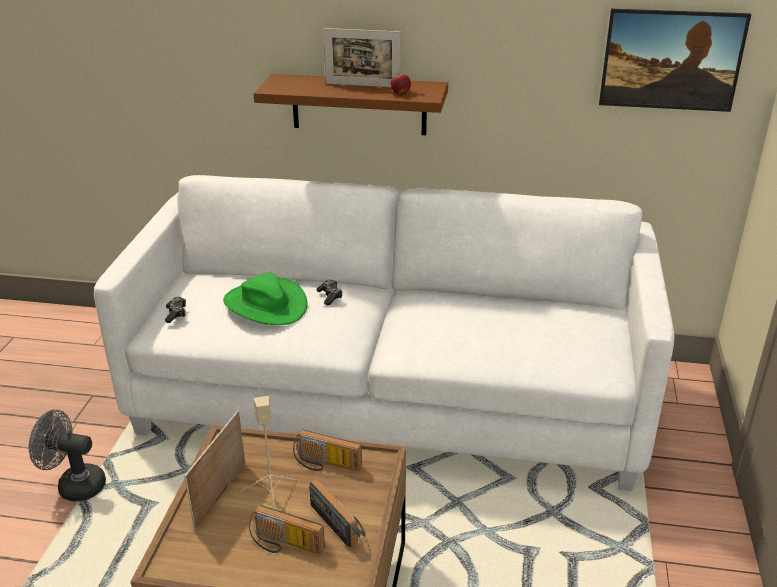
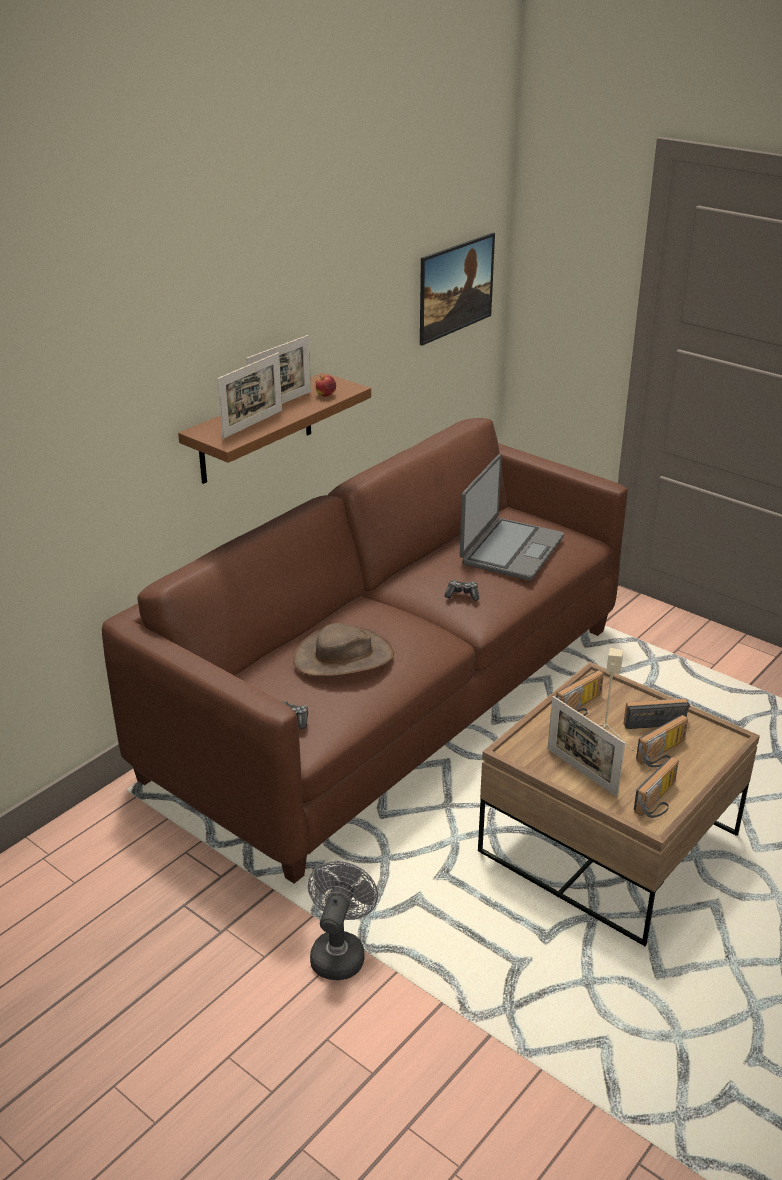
camera: 60 degrees left, 0 degrees up
(75, 485) = (339, 951): grey fan -> grey fan turned 150 degrees clockwise
(202, 563) = (659, 801): none -> radio
(265, 304) = (343, 657): green hat -> brown hat
(312, 87) = (252, 424): none -> picture frame
(330, 296) = (366, 619): game controller -> game controller (462, 595)
(390, 398) = (391, 700): white sofa -> brown sofa
(526, 331) = (511, 550): none -> laptop

